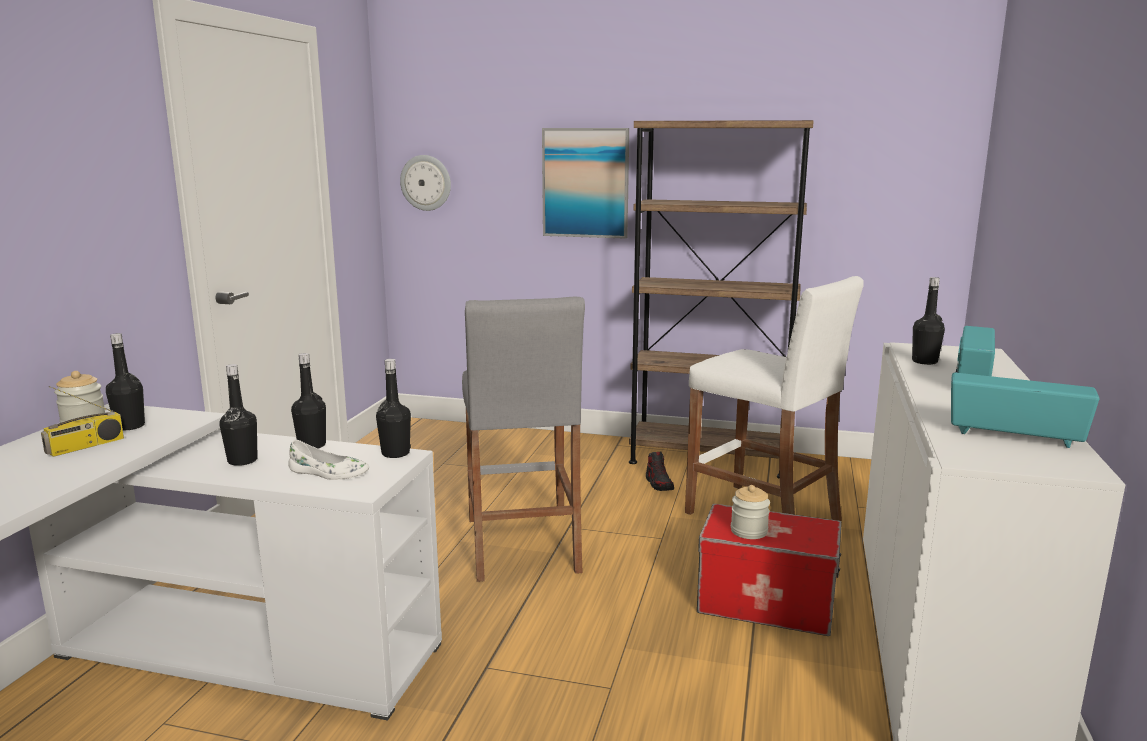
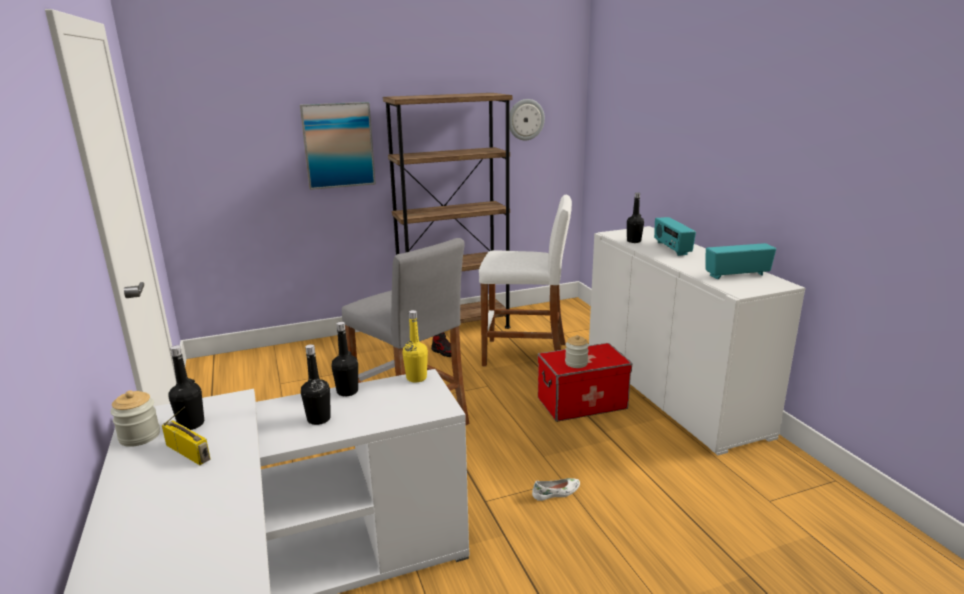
camera: 35 degrees left, 5 degrees up
(85, 446) = (189, 452): radio -> radio turned 60 degrees counterclockwise
(328, 473) = (399, 406): white shoe -> white shoe (556, 493)
(395, 453) = (416, 378): black bottle -> yellow bottle
(426, 182) = (195, 156): wall clock -> wall clock (525, 119)

